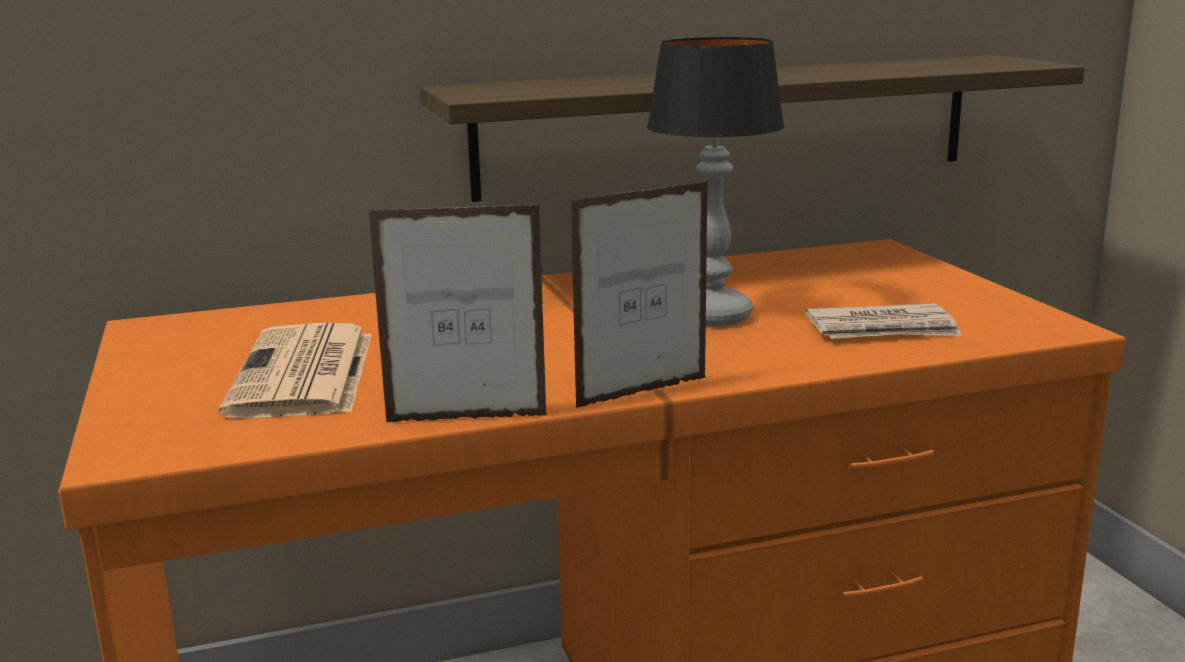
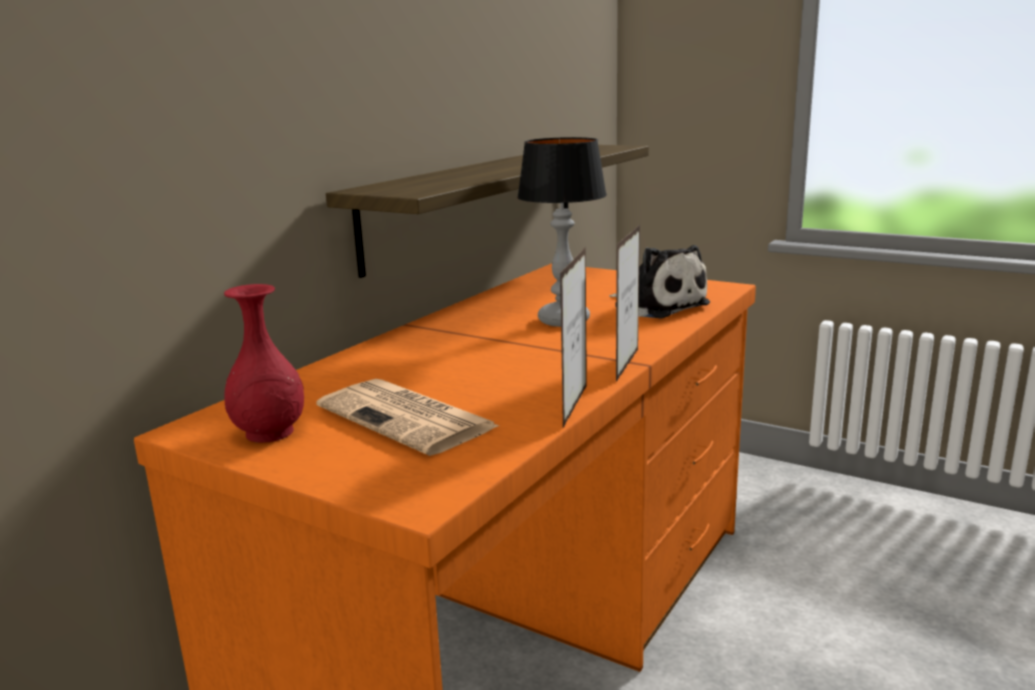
camera: 40 degrees left, 0 degrees up
(183, 350) = (270, 433): none -> red vase
(467, 419) = (575, 406): picture frame -> picture frame turned 150 degrees clockwise
(883, 329) = (658, 306): newspaper -> plush toy

